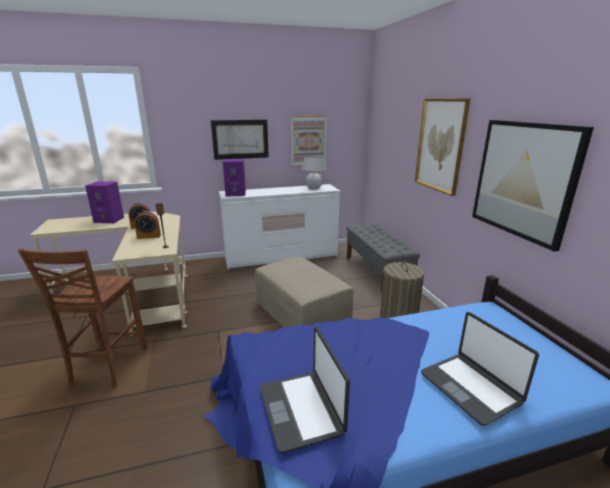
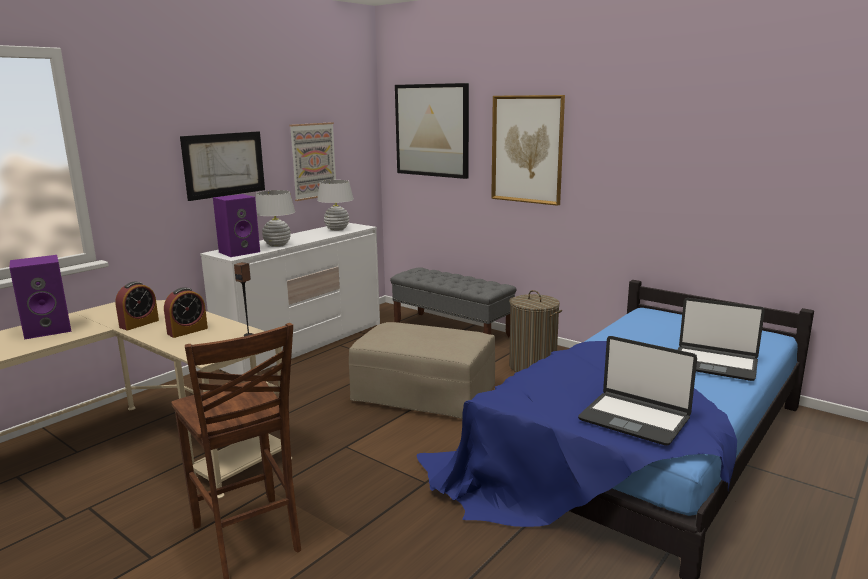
camera: 35 degrees left, 5 degrees down
(261, 193) = (277, 245): none -> white table lamp
(523, 180) = (649, 174): picture -> picture (432, 130)

